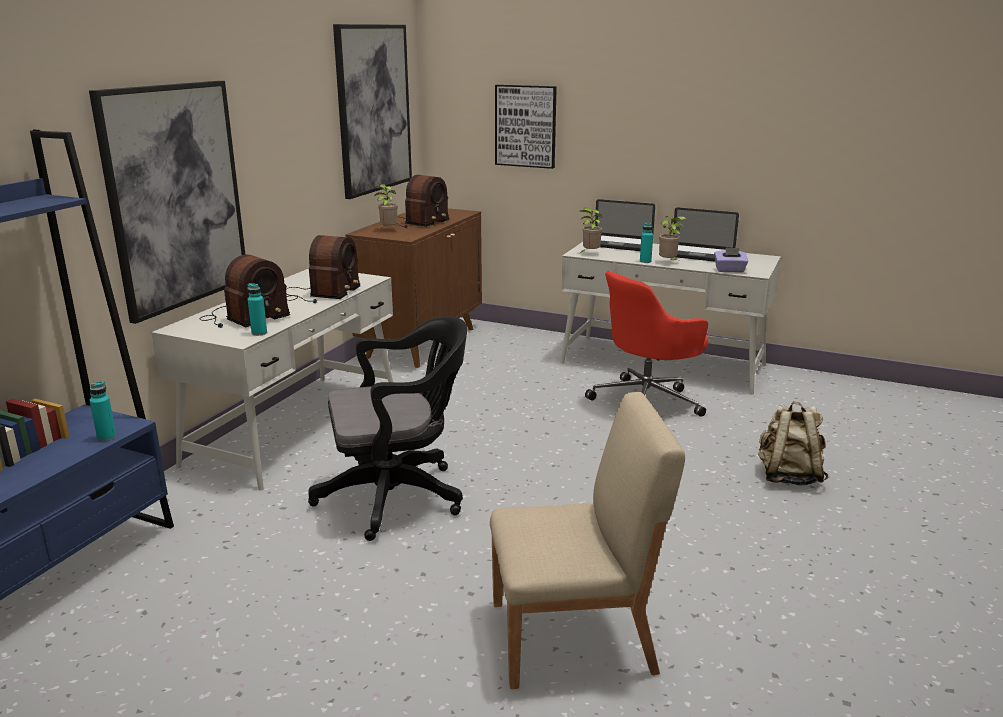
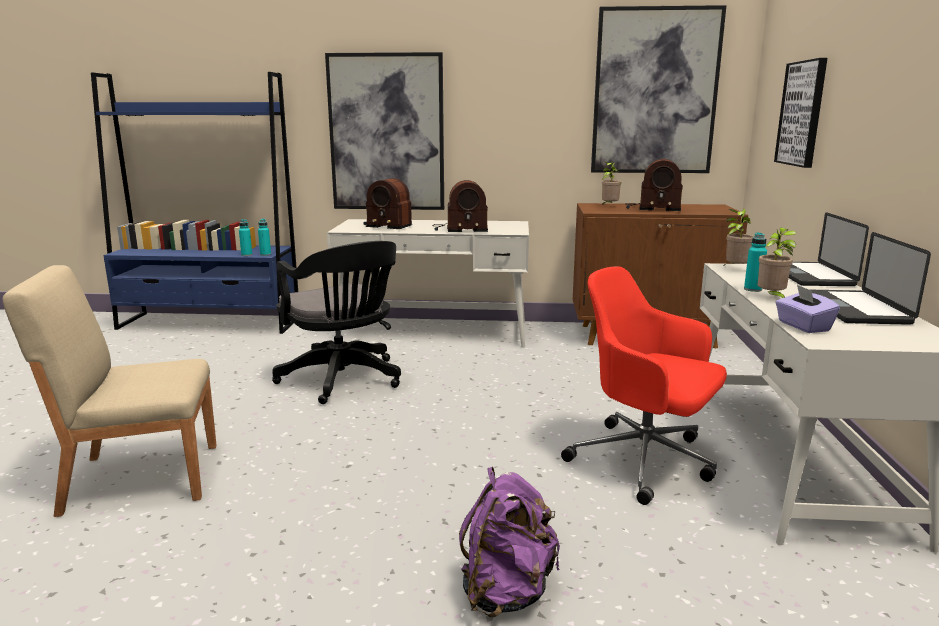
camera: 70 degrees right, 5 degrees down
(259, 333) = (359, 230): turquoise bottle -> turquoise bottle (265, 254)
(574, 637) = (140, 477): beige chair -> beige chair turned 105 degrees clockwise
(788, 476) = (506, 592): beige backpack -> purple backpack

